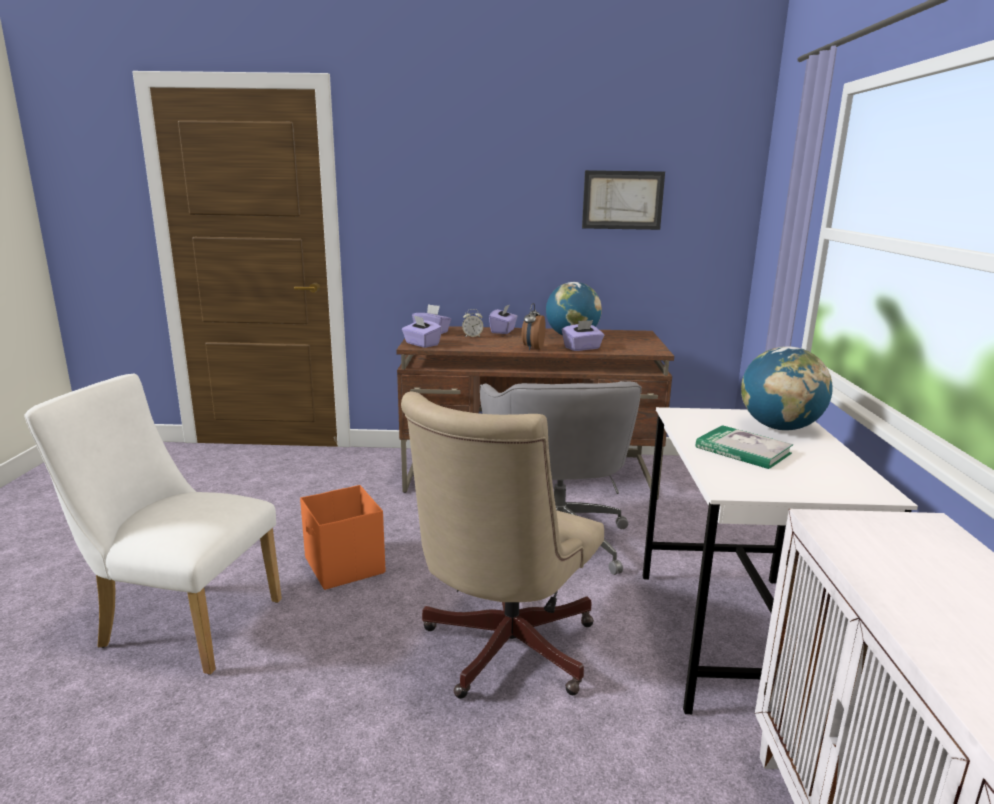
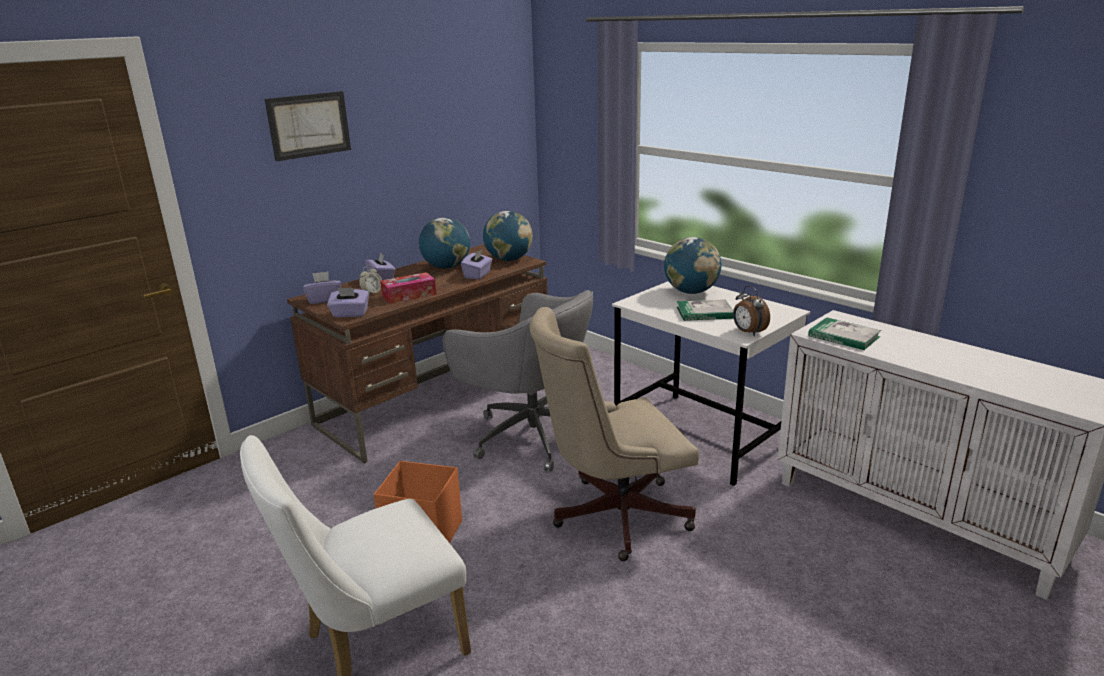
camera: 45 degrees left, 5 degrees up
(491, 345) = (409, 295): none -> tissue box
(502, 651) = (612, 516): beige office chair -> beige office chair turned 90 degrees clockwise
(532, 348) = (445, 287): alarm clock -> alarm clock (748, 332)
(622, 200) = (444, 135): picture -> picture (309, 125)
(640, 345) = (509, 259): none -> globe
(873, 547) = (844, 336): none -> book

